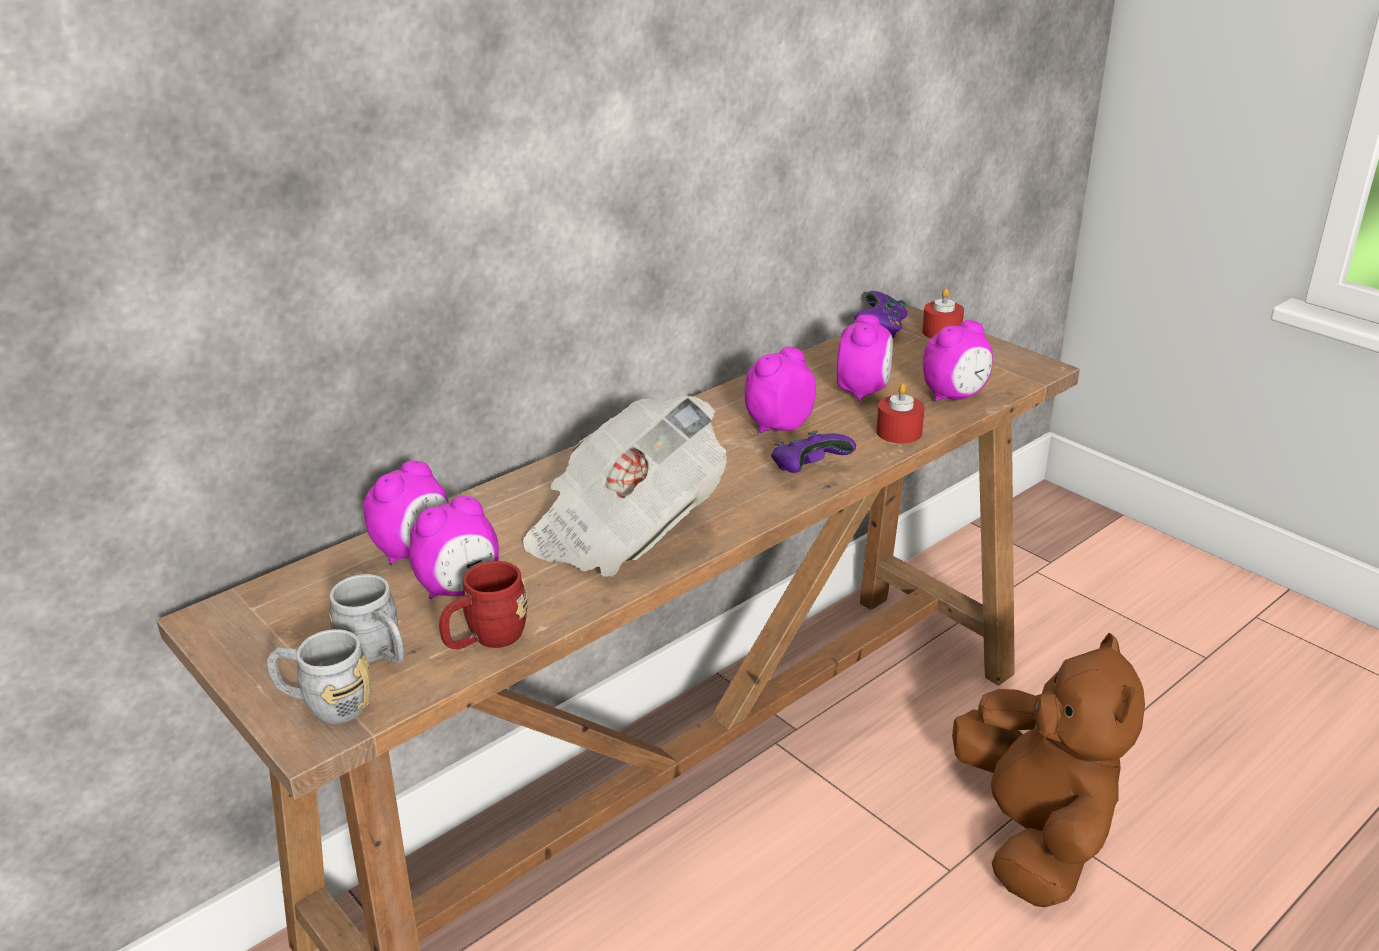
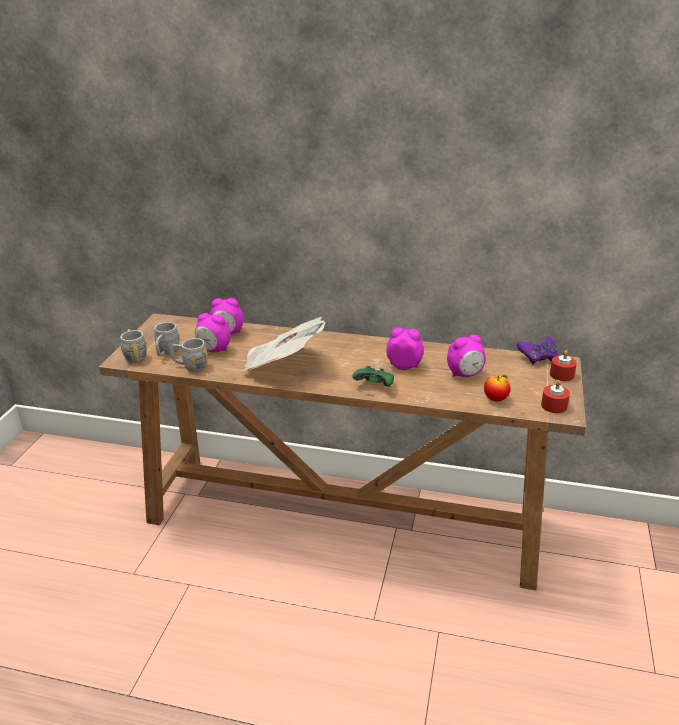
camera: 55 degrees right, 0 degrees up
(486, 639) = (190, 366): red mug -> grey mug
(809, 470) = (375, 386): purple game controller -> green game controller
(899, 432) = (438, 396): red candle -> red candle (554, 406)
(955, 396) = (495, 399): alarm clock -> apple
(1034, 834) = (425, 642): brown plush toy -> none

